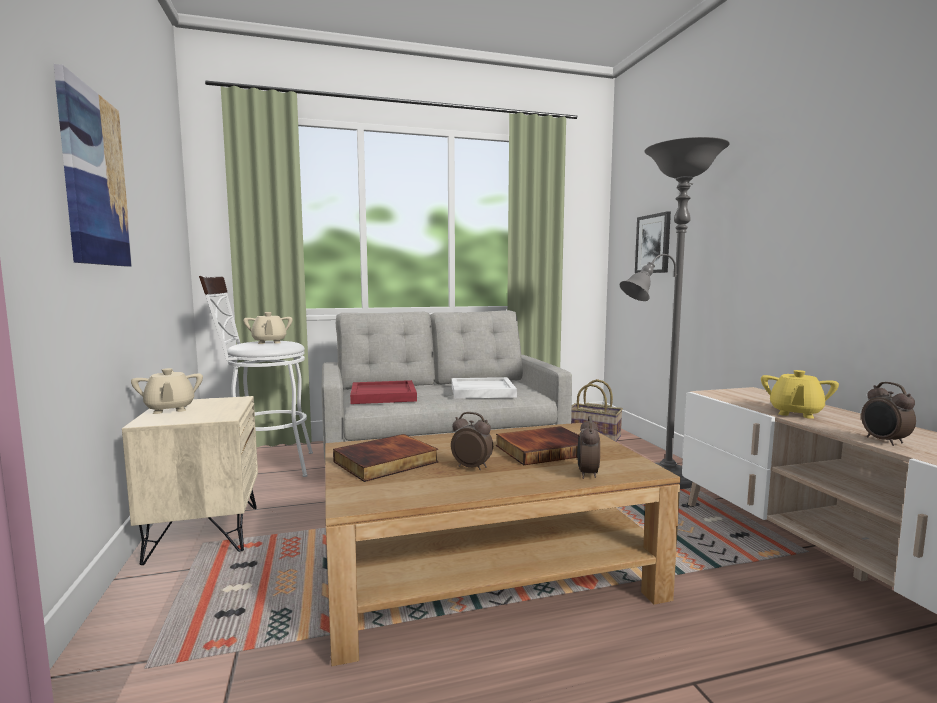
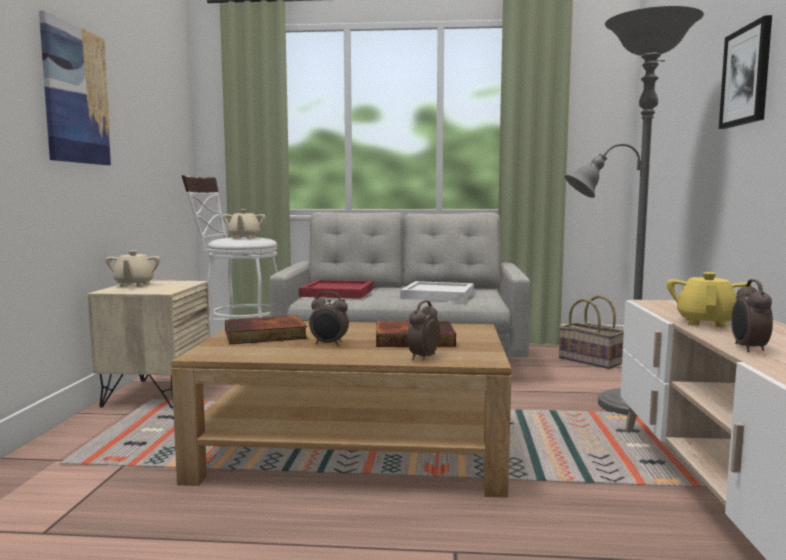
camera: 20 degrees right, 0 degrees up
(472, 467) = (329, 344): alarm clock -> alarm clock turned 150 degrees clockwise
(653, 244) = (663, 134): picture -> picture (746, 76)
(795, 413) = (706, 322): yellow teapot -> yellow teapot turned 150 degrees clockwise

